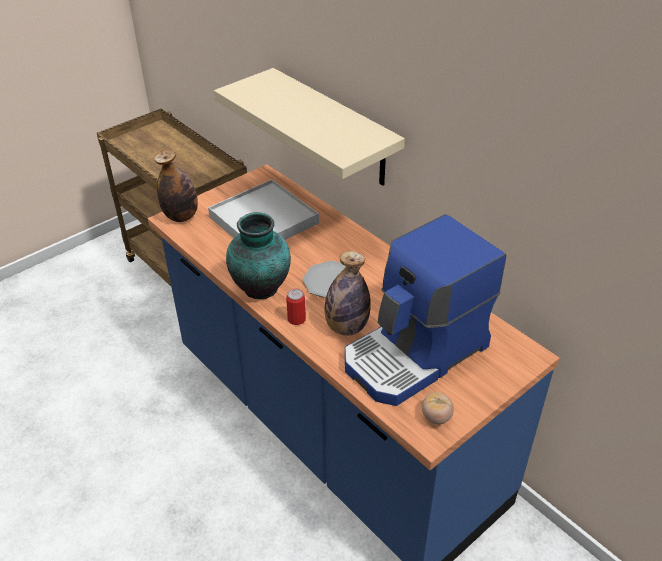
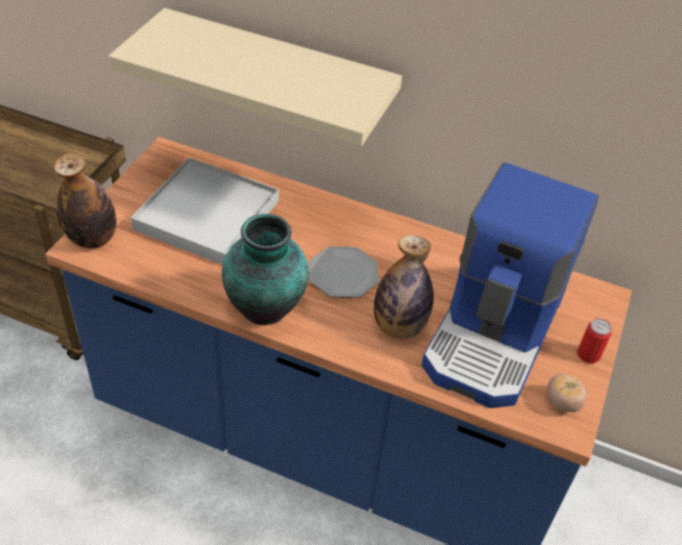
camera: 30 degrees left, 5 degrees up
(296, 319) = (335, 335): can -> can (588, 354)

